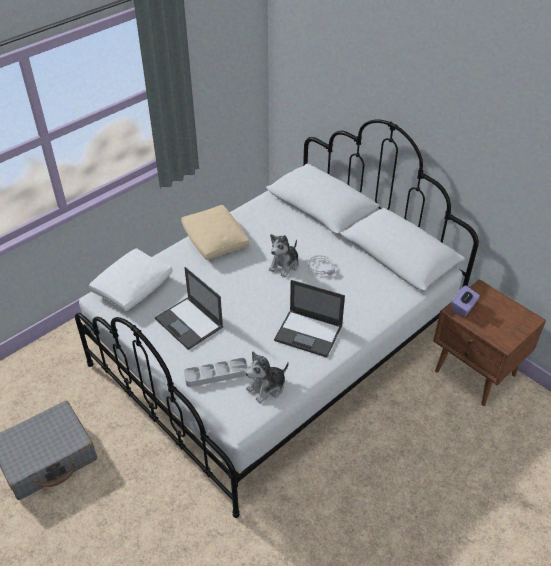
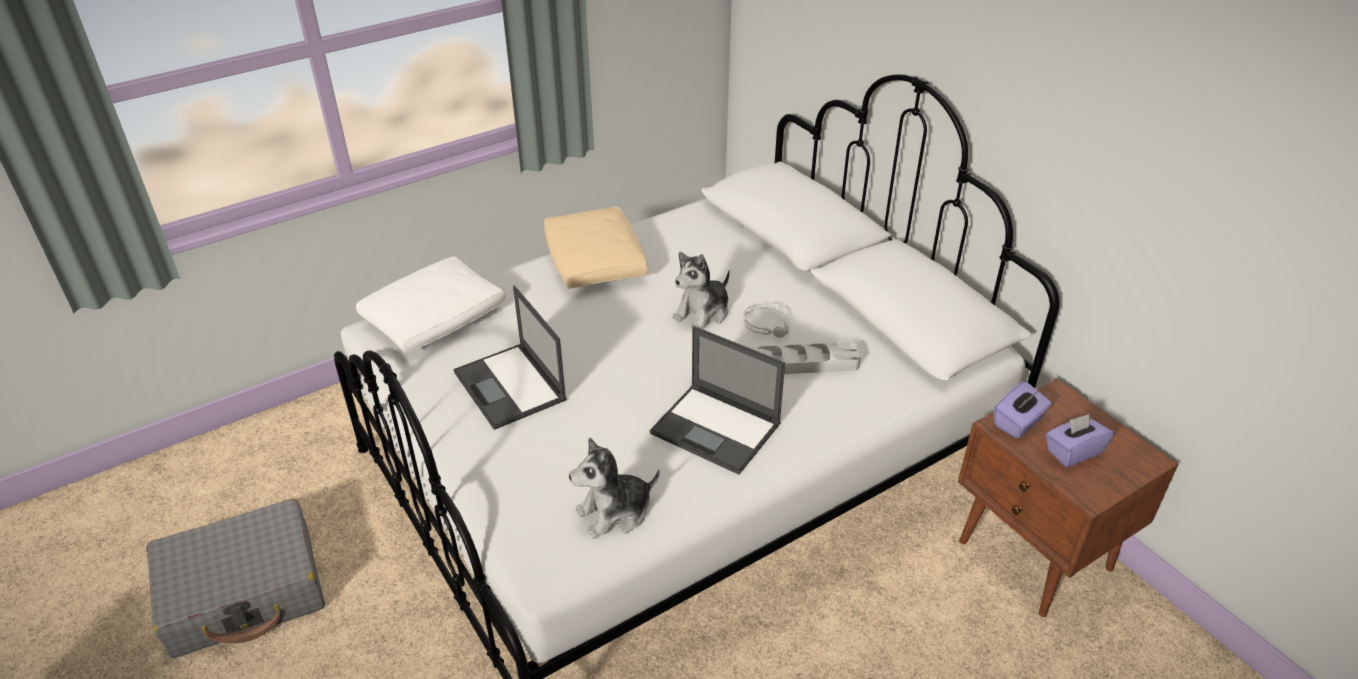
camera: 10 degrees right, 5 degrees down
(216, 374) = (530, 478): grey tray -> grey tray (807, 363)
(493, 320) = (1073, 452): none -> purple tissue box

